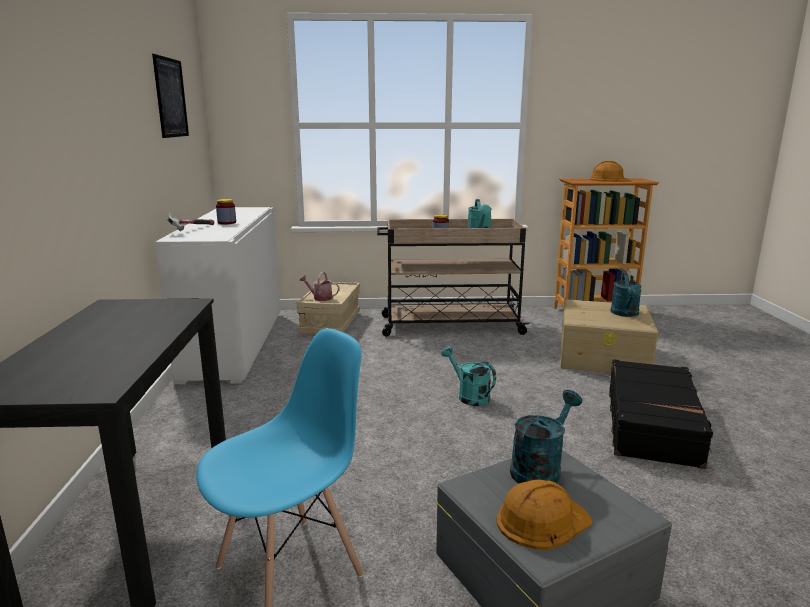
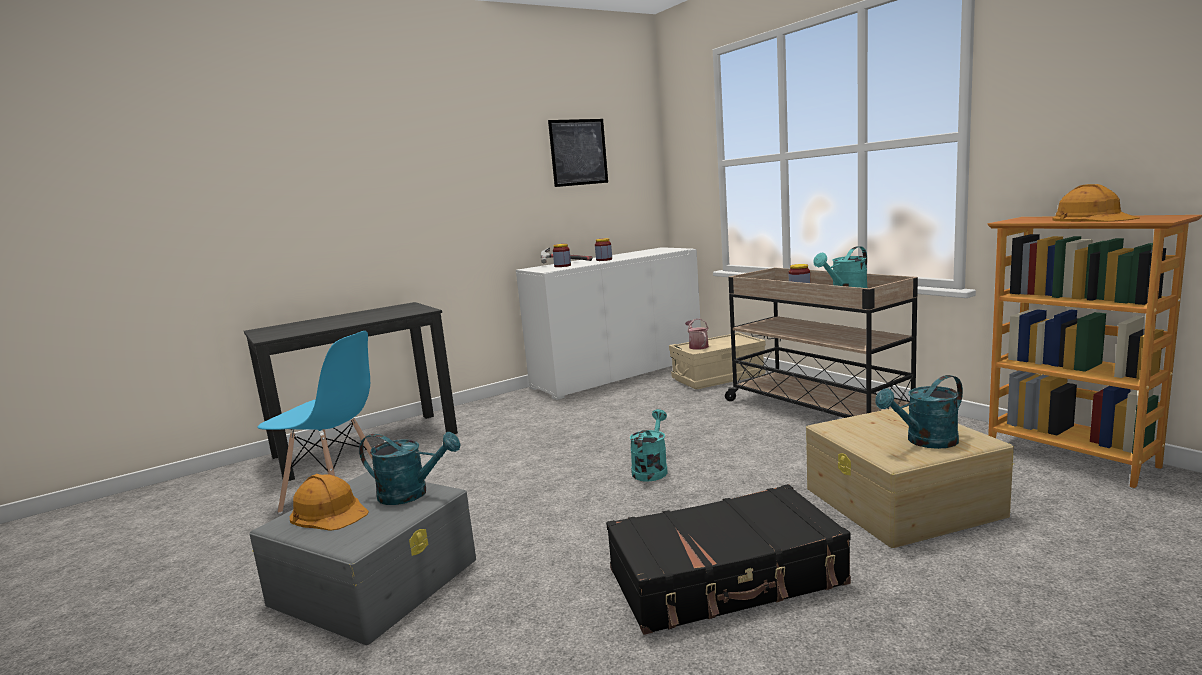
camera: 60 degrees right, 5 degrees down
(209, 232) = (562, 266): none -> jar

